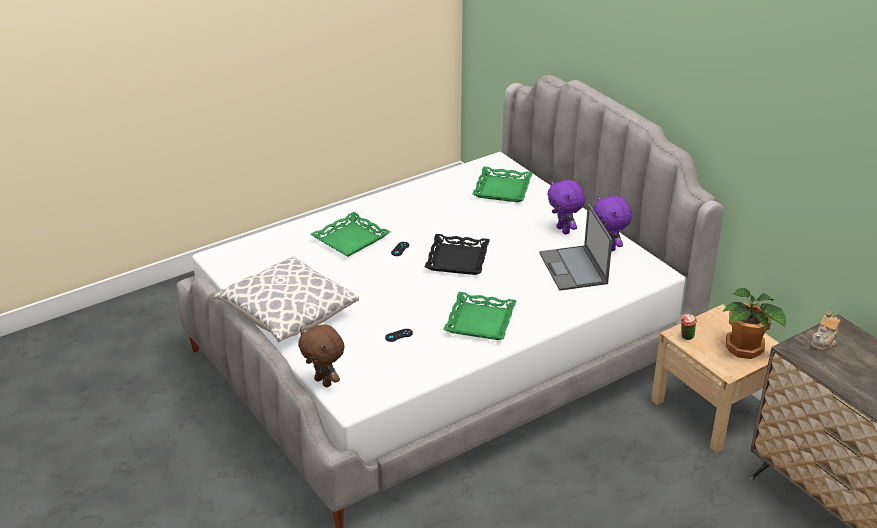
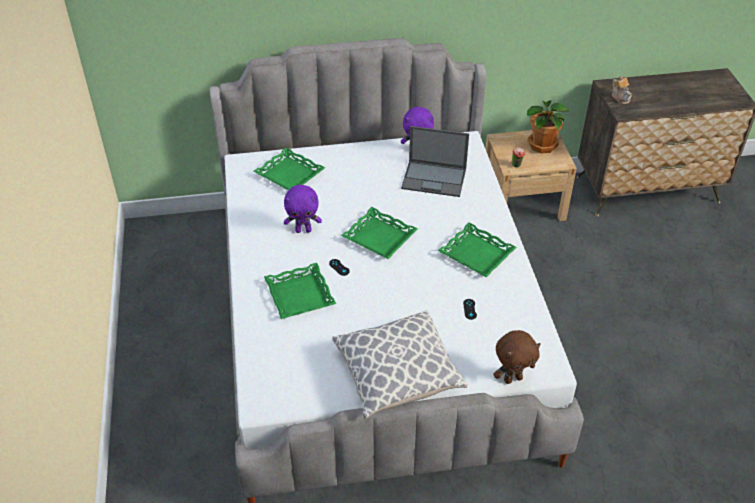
camera: 65 degrees left, 10 degrees up
(457, 259) = (379, 238): black tray -> green tray
(564, 230) = (377, 164): purple plush toy -> purple plush toy (303, 230)

